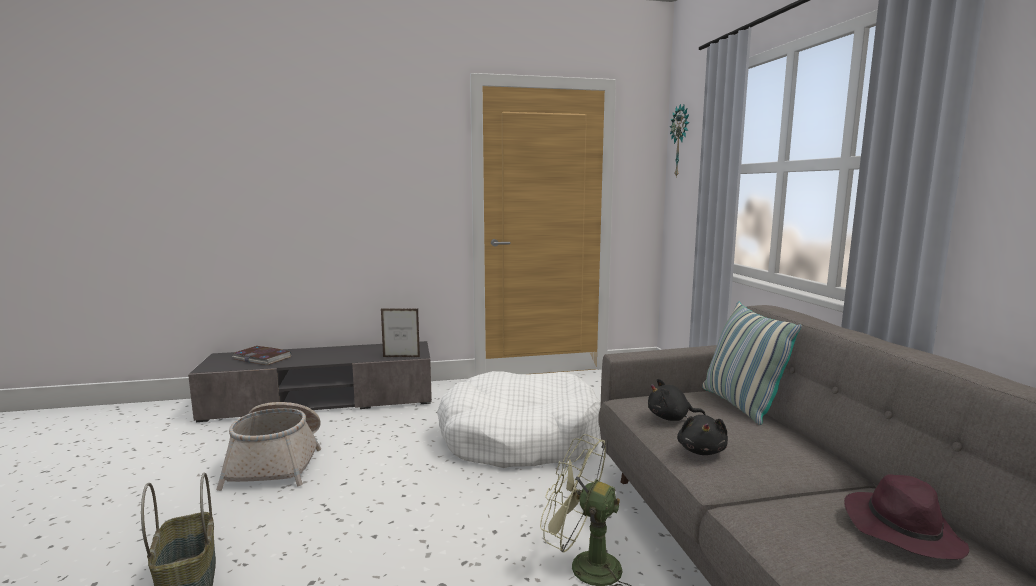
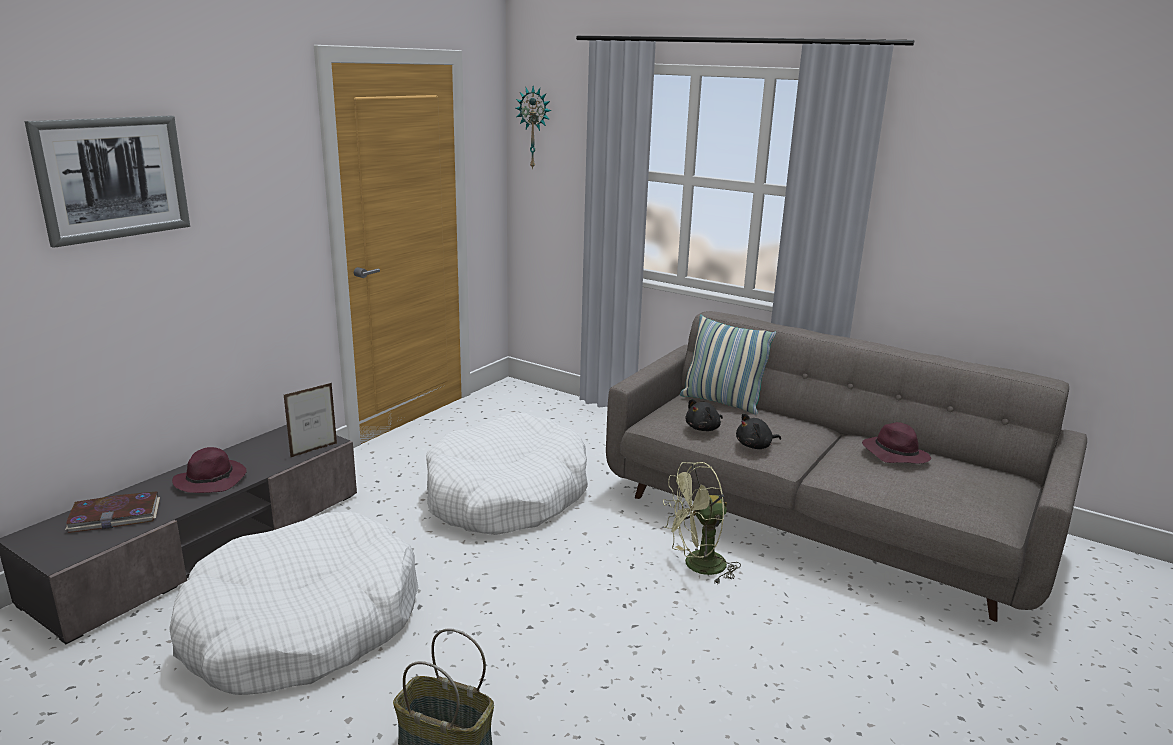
camera: 45 degrees left, 10 degrees up
(277, 462) = (302, 625): basket -> white dog bed
(309, 151) = (113, 178): none -> picture
(328, 356) = (211, 480): none -> purple hat
(701, 450) = (755, 446): black plush toy -> black plush toy turned 105 degrees clockwise

